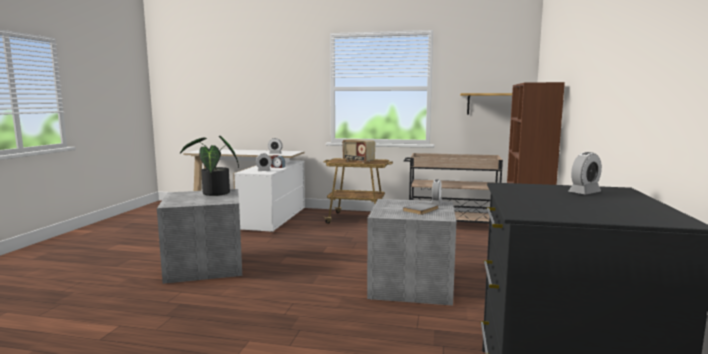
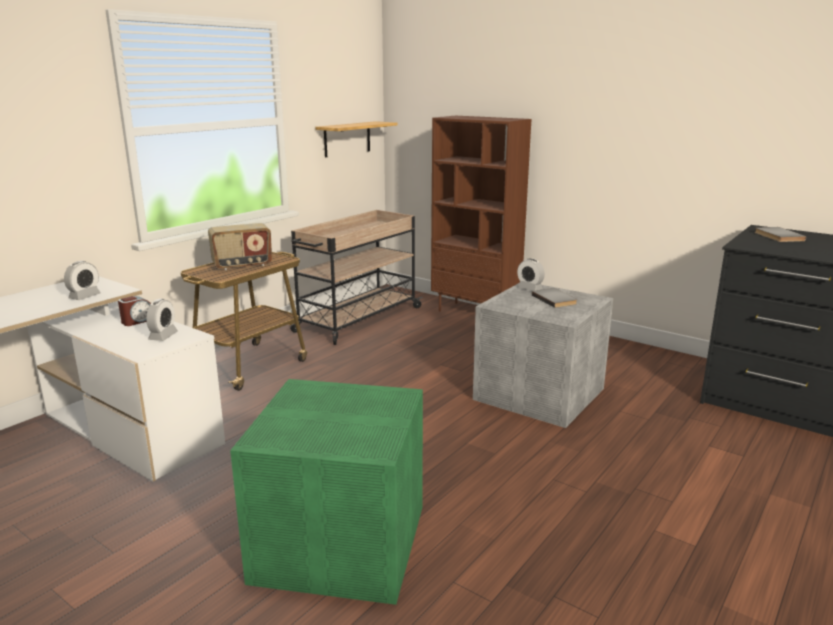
camera: 65 degrees left, 10 degrees up
(206, 265) = (339, 541): grey storage box -> green storage box
(214, 194) = (316, 403): potted plant -> none
(584, 192) = (777, 236): alarm clock -> grey book

